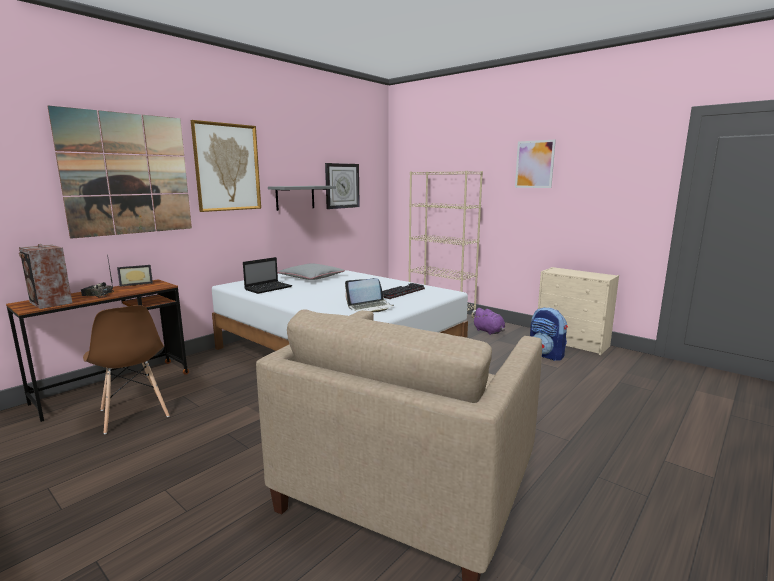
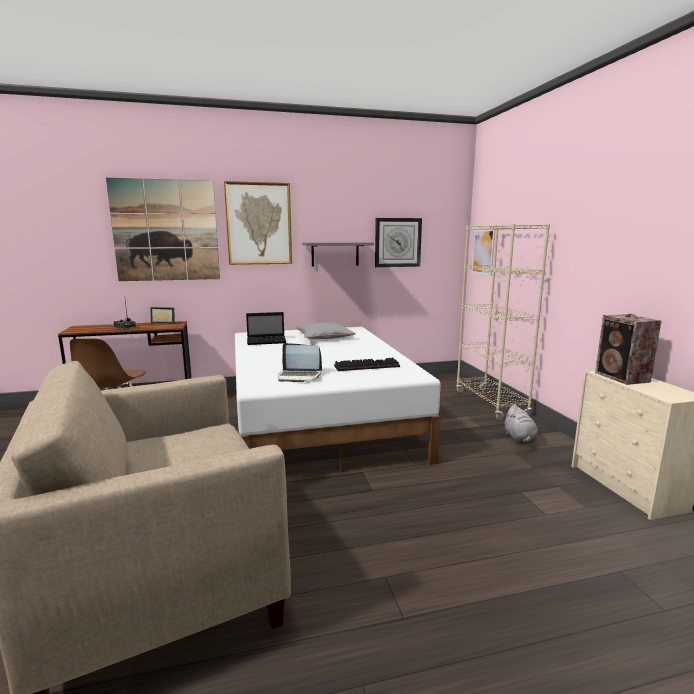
camera: 35 degrees right, 0 degrees up
(50, 303) = (88, 329): speaker -> speaker (622, 378)
(489, 332) = (520, 439): purple plush toy -> grey plush toy
(534, 164) = (612, 213): picture -> picture (483, 252)
(546, 355) = (556, 492): backpack -> none

